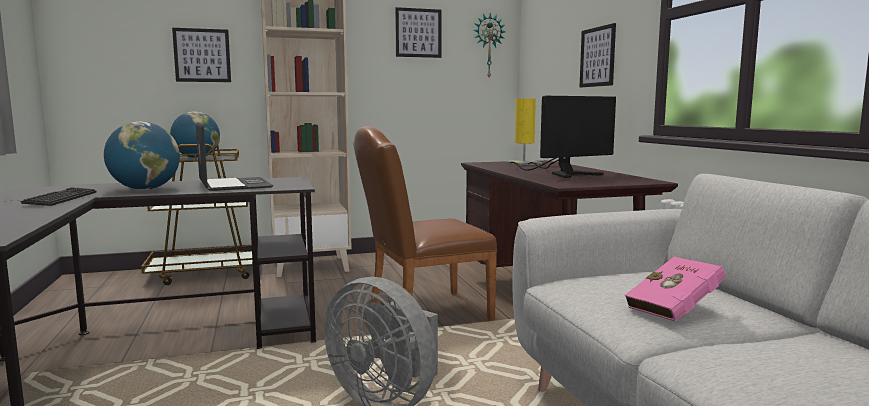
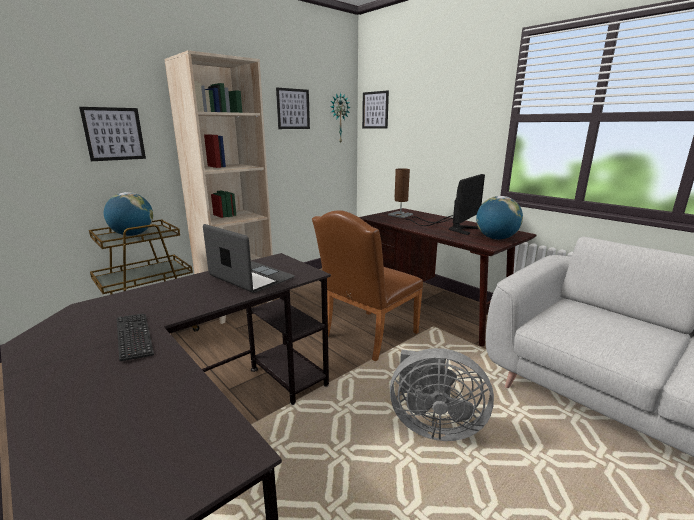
camera: 25 degrees left, 10 degrees up
(145, 189) = (184, 300): globe -> globe (496, 238)
(524, 163) = (400, 215): yellow table lamp -> brown table lamp
(597, 57) = (445, 138): picture -> picture (375, 110)
(677, 309) = (633, 339): pink book -> none

